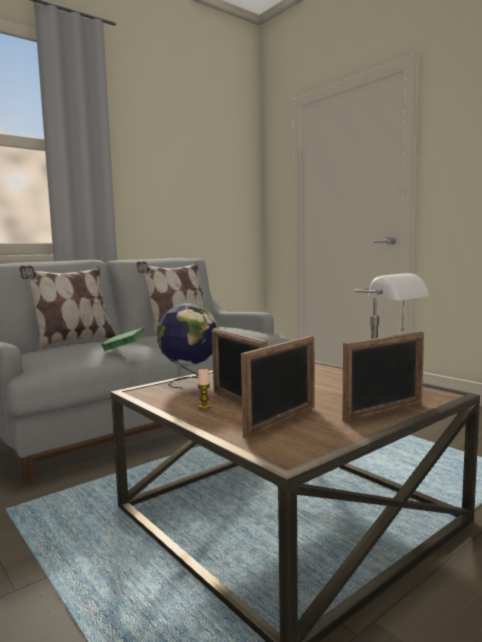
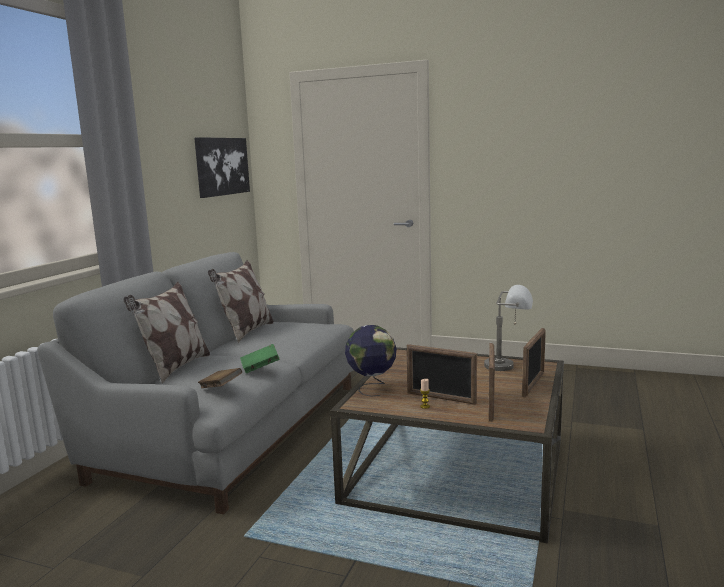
camera: 30 degrees left, 5 degrees up
(60, 357) = (221, 388): none -> brown book
(222, 189) = (221, 166): none -> picture

